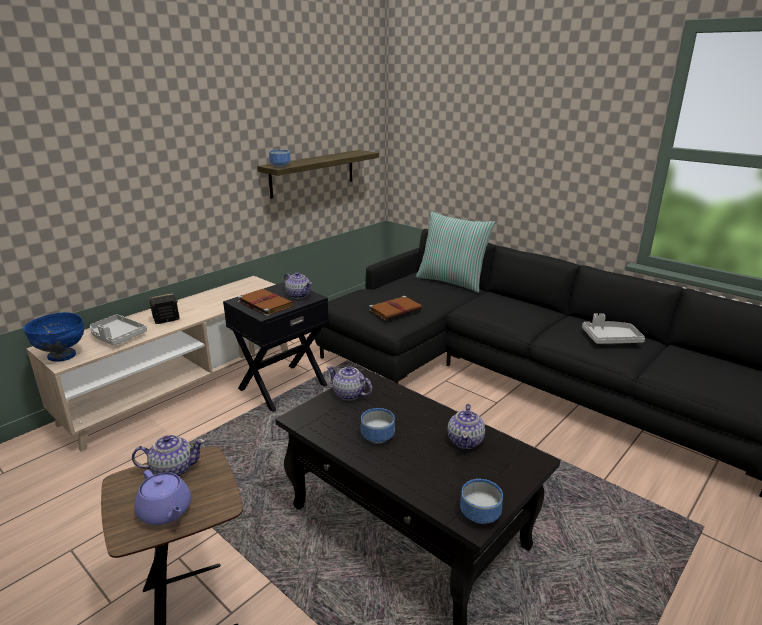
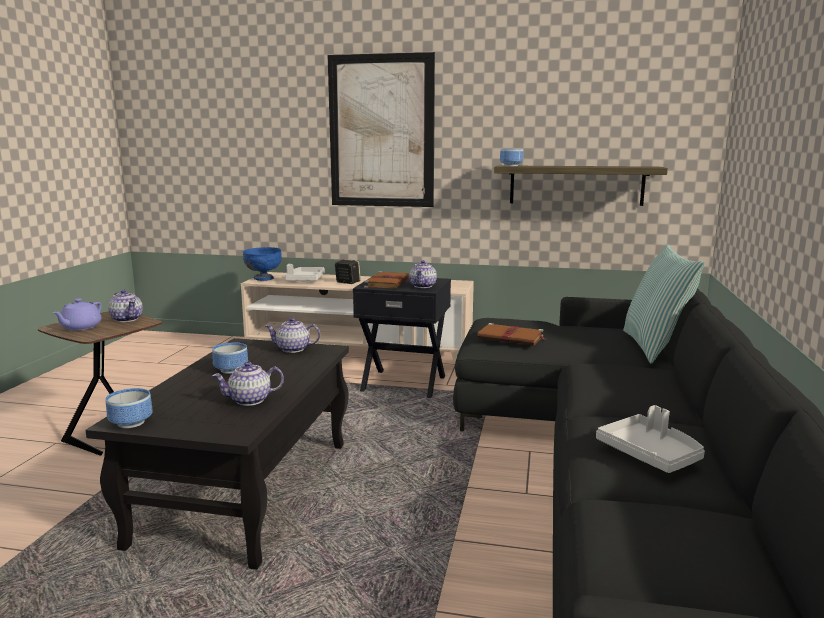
camera: 60 degrees right, 10 degrees down
(145, 146) = (381, 131): none -> picture
(349, 394) = (293, 349): teapot -> teapot turned 90 degrees counterclockwise

